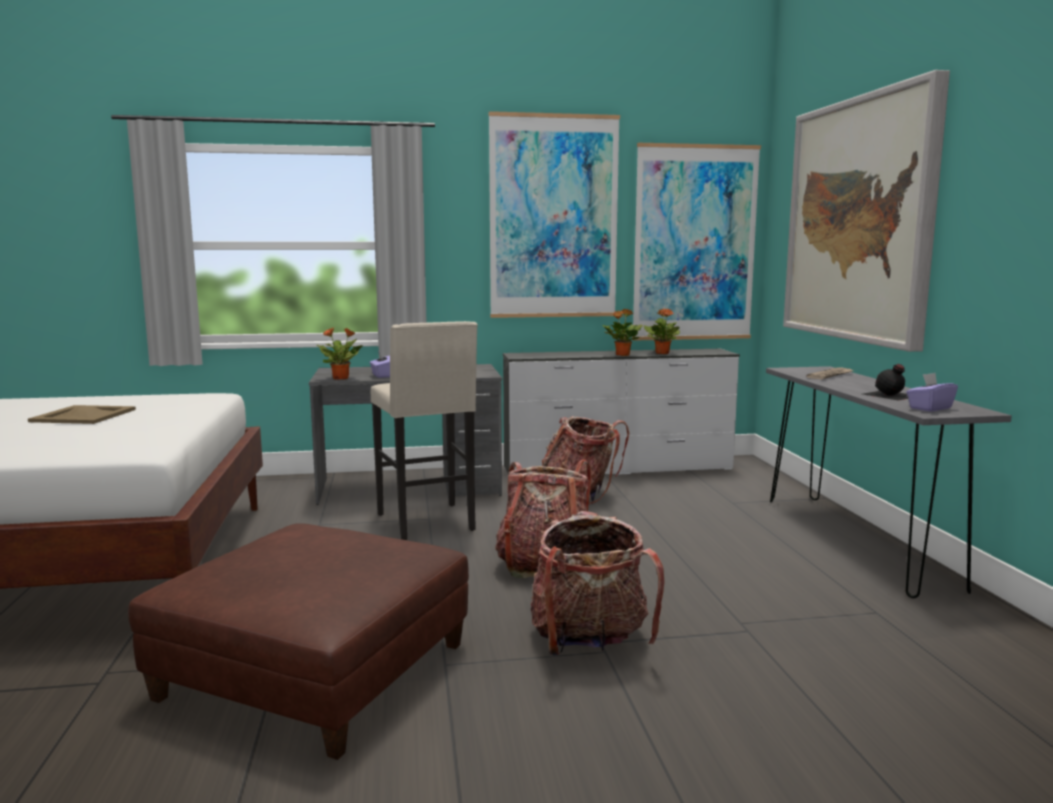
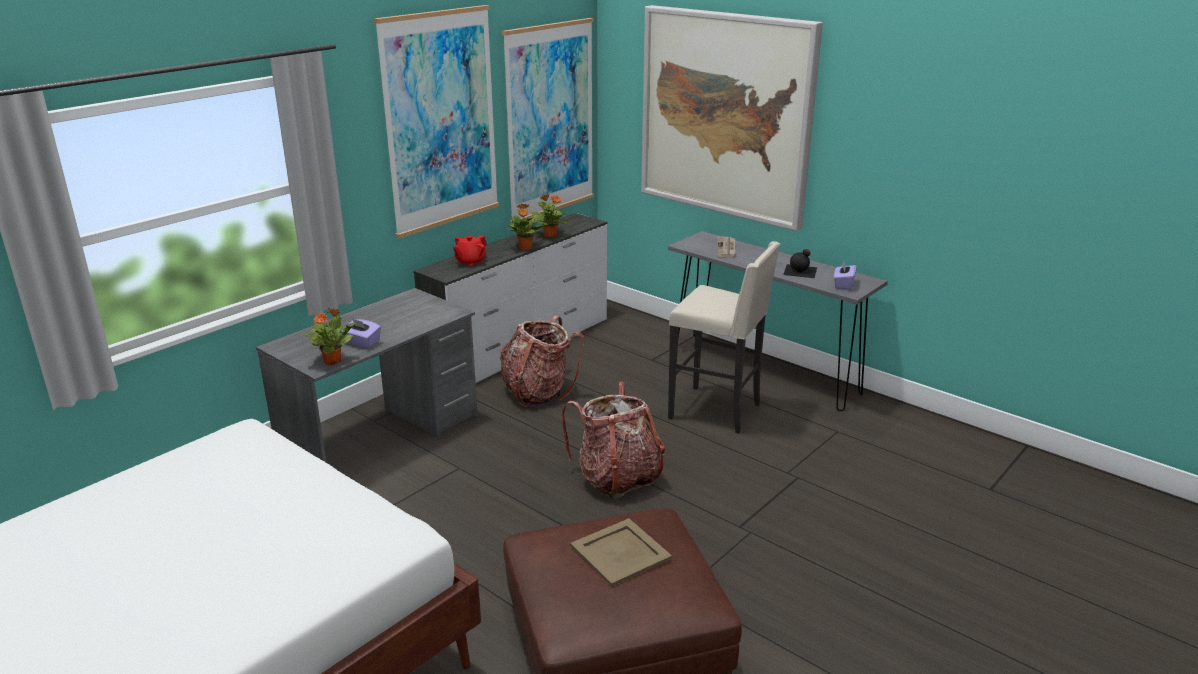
camera: 40 degrees left, 15 degrees up
(84, 415) = (205, 519): beige tray -> beige tray (621, 552)
(428, 523) = (467, 473): beige stool -> beige stool (717, 411)
(557, 354) = (470, 262): none -> red teapot
(589, 641) = (732, 528): backpack -> none

